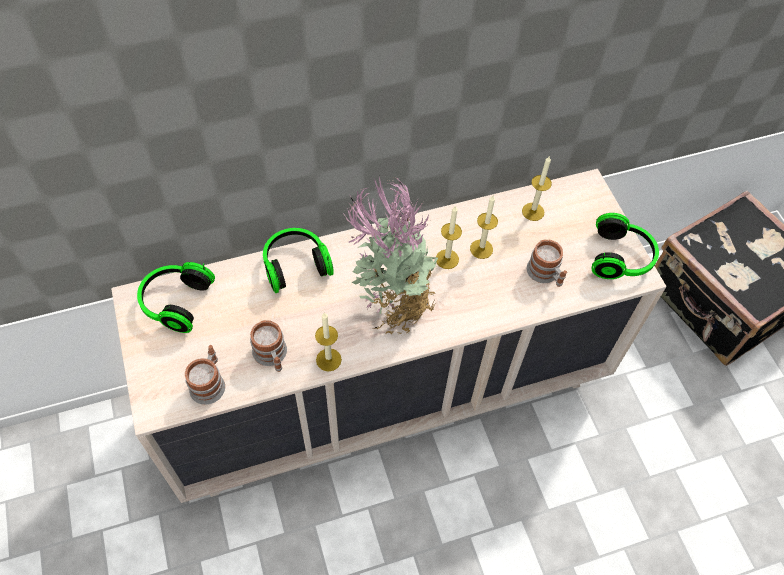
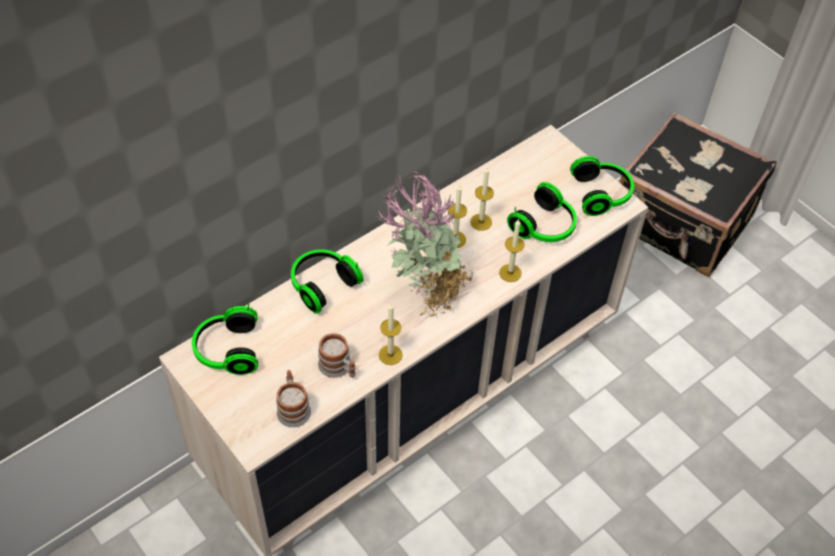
camera: 20 degrees left, 5 degrees down
(533, 211) = (511, 177): candle -> candle (510, 273)
(546, 274) = (545, 227): mug -> headphones

